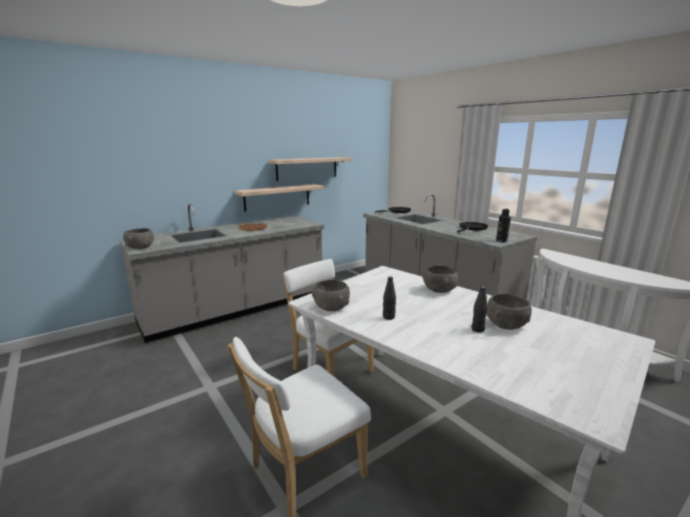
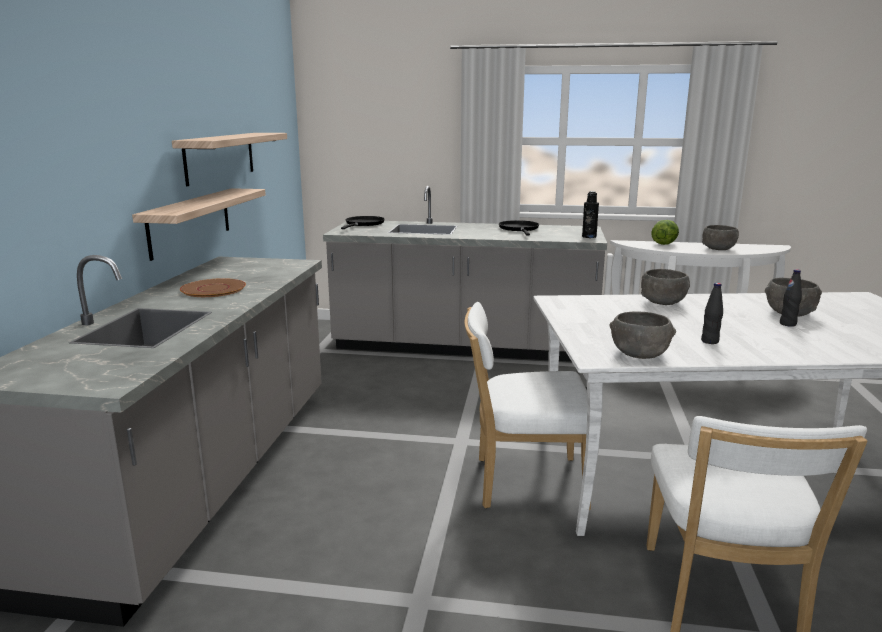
camera: 45 degrees left, 0 degrees up
(140, 247) = (90, 380): grey bowl -> grey bowl (718, 249)
(578, 259) = (664, 244): none -> lettuce

